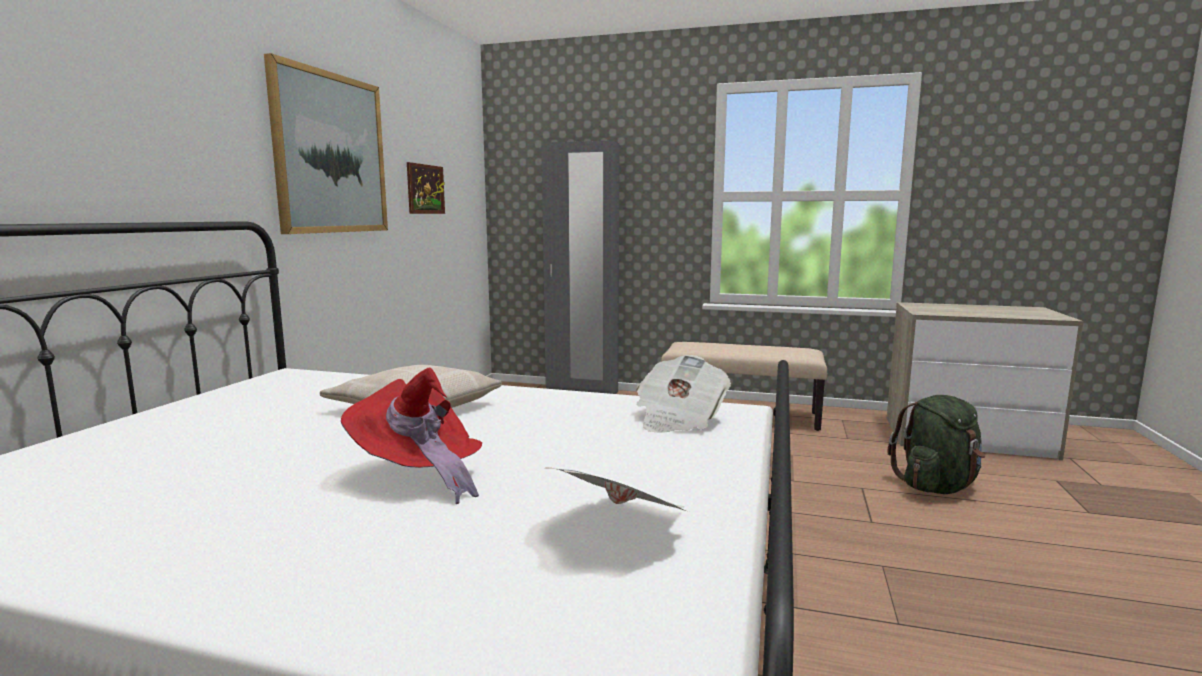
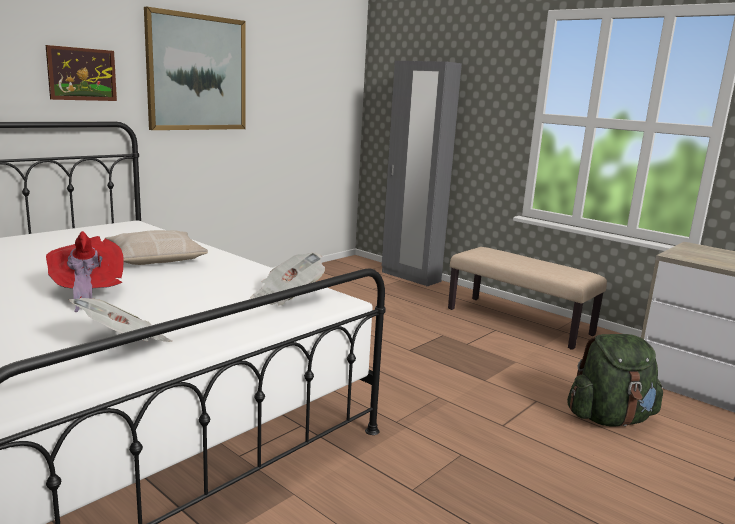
camera: 25 degrees right, 5 degrees up
(425, 189) = (291, 97): picture -> picture (82, 74)

